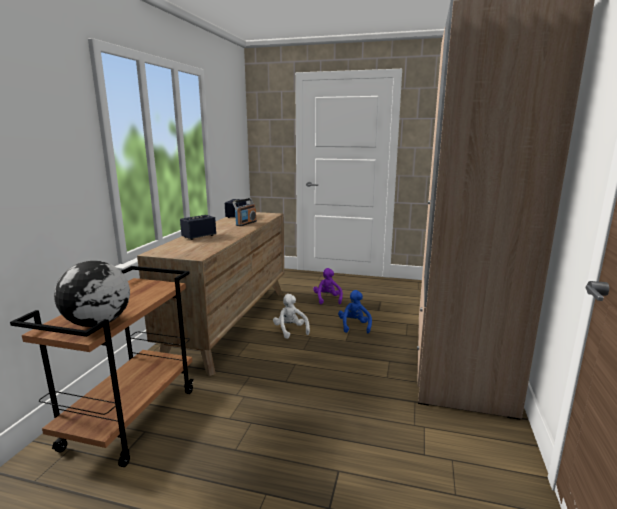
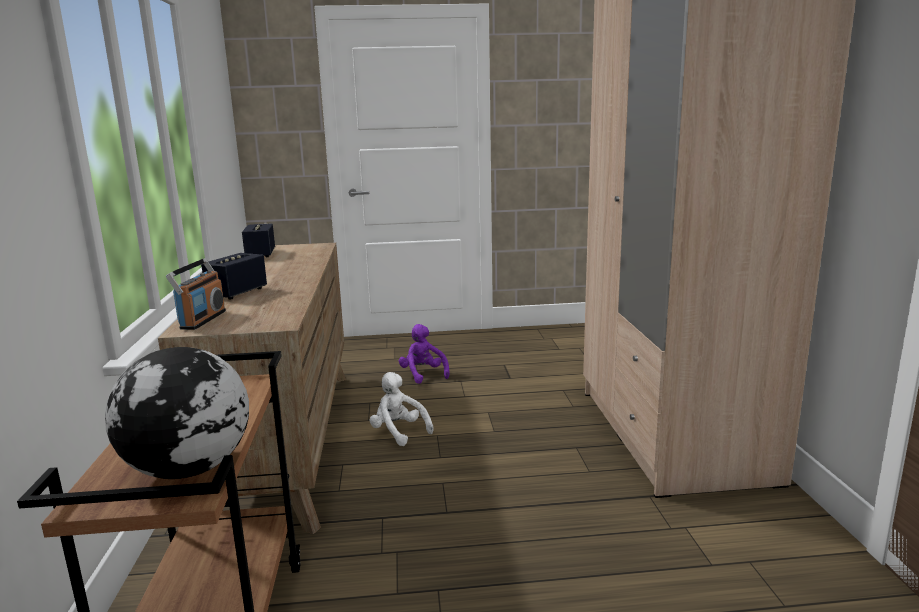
camera: 20 degrees left, 0 degrees up
(246, 223) = (293, 263): radio -> radio (202, 320)
(354, 326) = (492, 407): blue plush toy -> none

